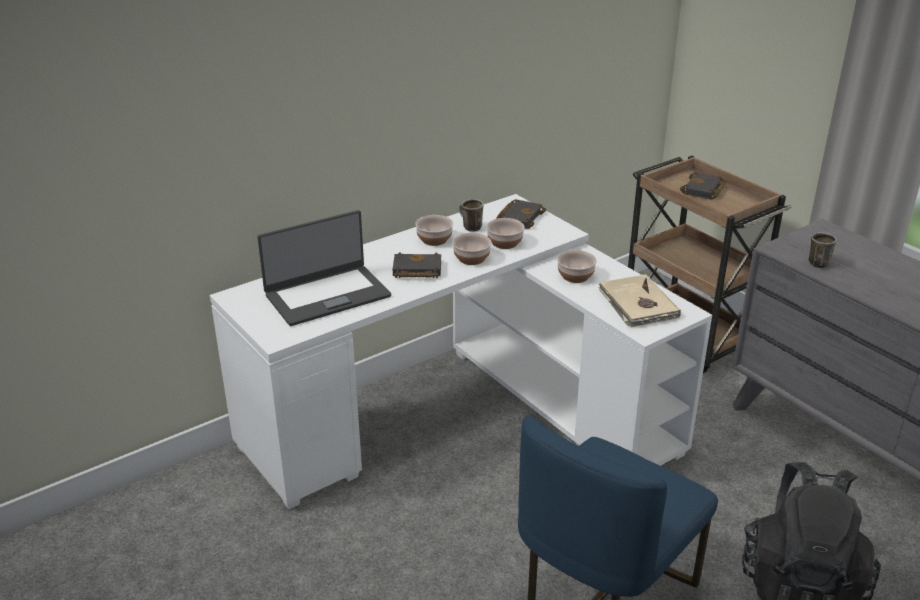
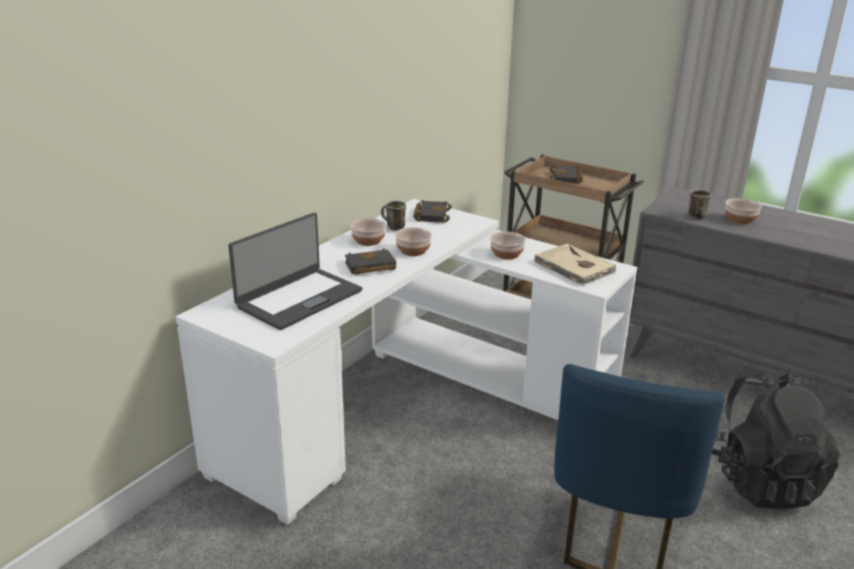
camera: 20 degrees left, 5 degrees down
(504, 242) = (432, 235): bowl -> bowl (739, 219)

